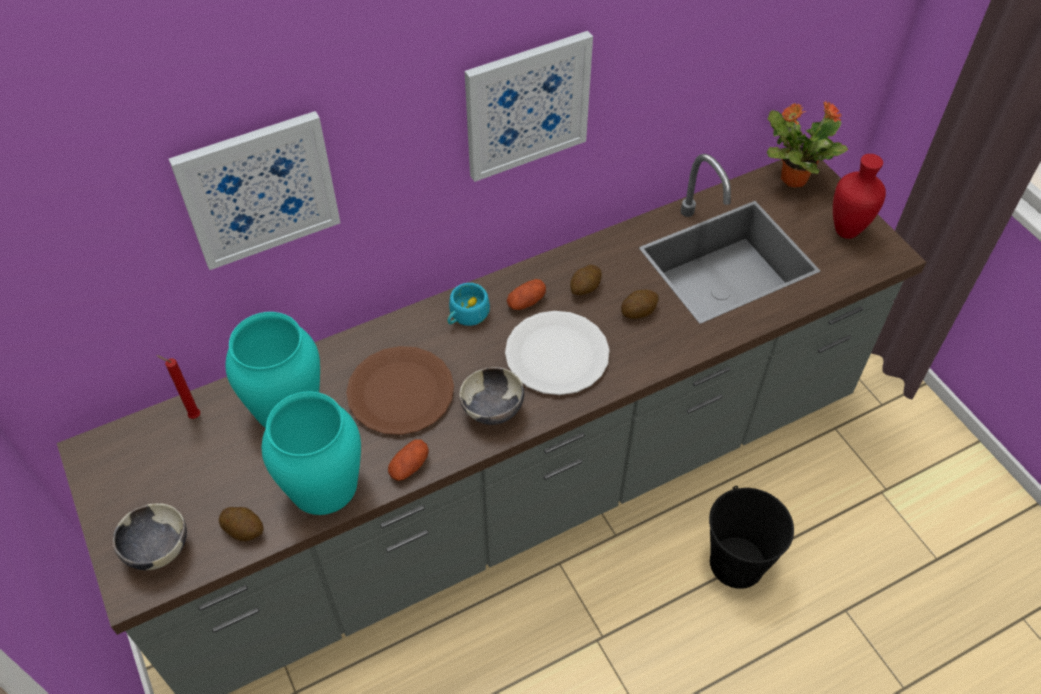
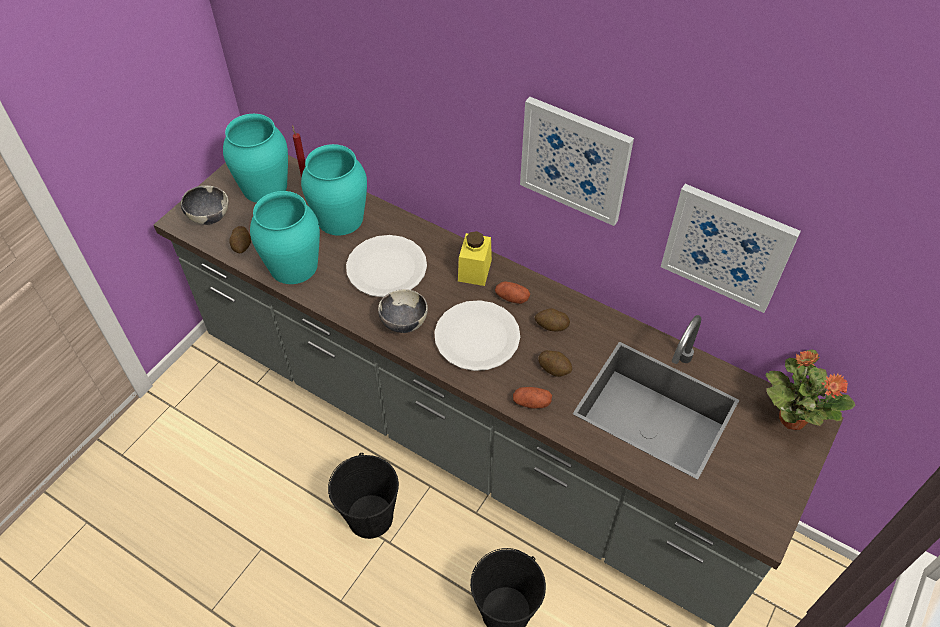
camera: 60 degrees right, 0 degrees up
(160, 464) = (264, 187): none -> turquoise vase
(258, 189) = (383, 74): picture -> picture (727, 247)
(400, 392) = (387, 267): brown plate -> white plate
(409, 466) = (332, 300): potato -> potato (531, 402)
(466, 315) = (474, 270): turquoise cup -> yellow jar
(561, 641) = (370, 517): none -> black bucket
(847, 230) = (764, 483): red vase -> none

